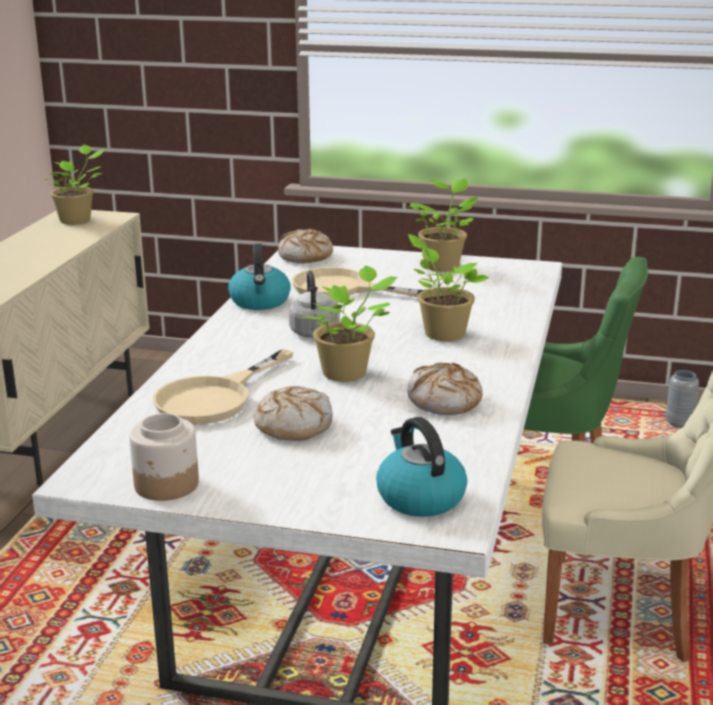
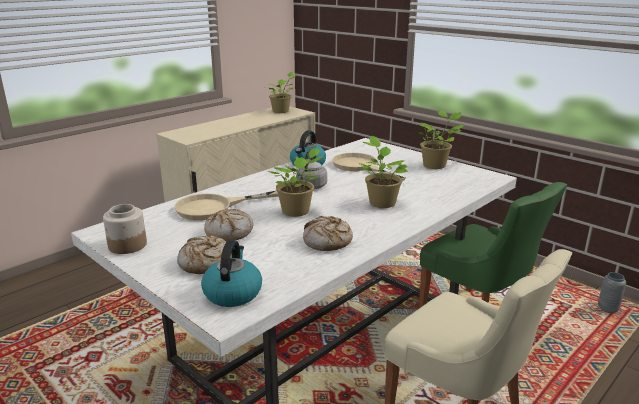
camera: 30 degrees right, 0 degrees up
(305, 256) = (364, 146): bread -> bread (206, 263)

